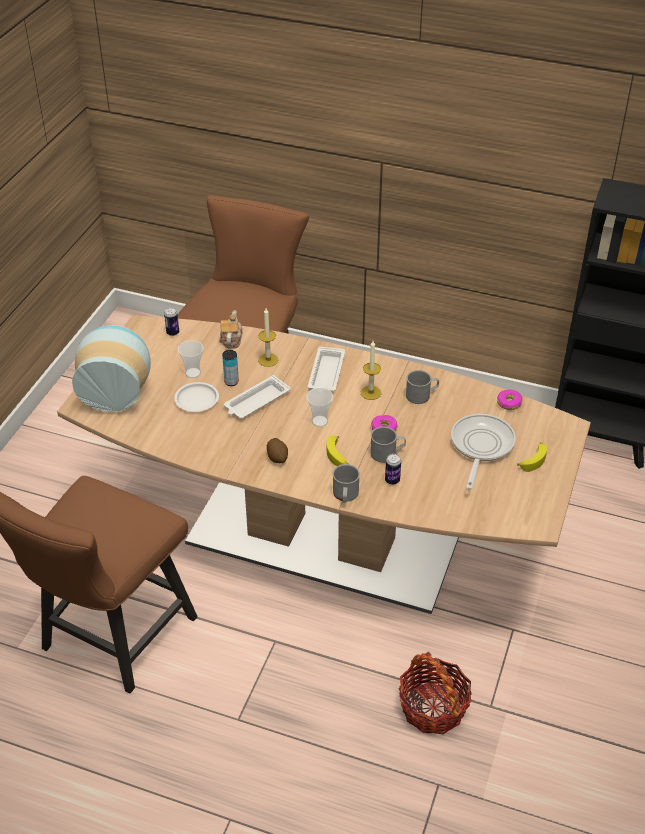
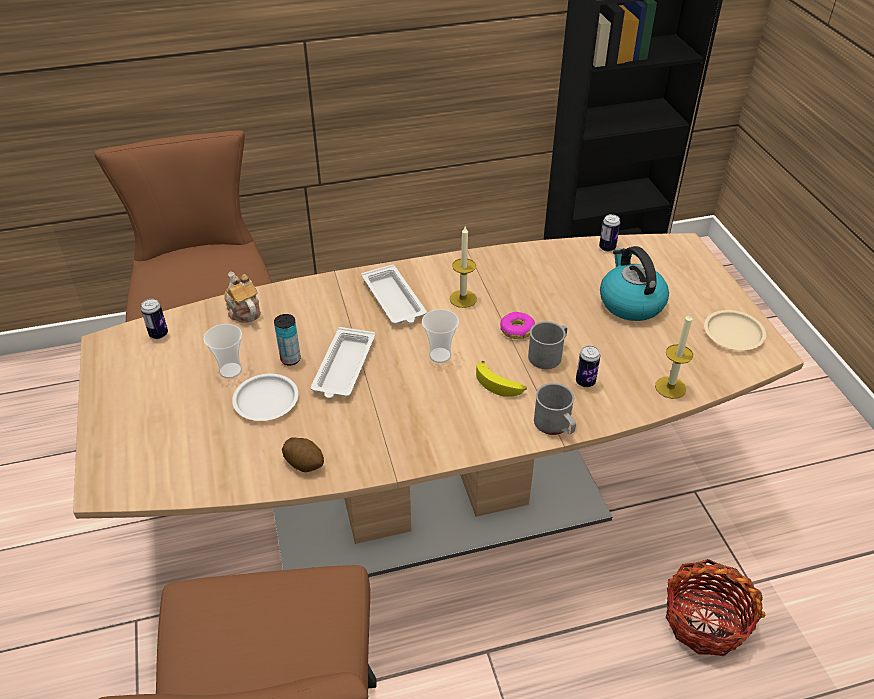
camera: 35 degrees left, 0 degrees up
(117, 391) = (143, 441): vase -> none
(268, 360) = (311, 314): candle -> candle (670, 387)
(277, 457) = (434, 421): potato -> potato (304, 463)
(421, 395) = (517, 278): grey mug -> none
(480, 447) = (630, 303): frying pan -> kettle
(509, 403) = (607, 248): donut -> can
(529, 500) = (733, 333): none -> beige plate
(533, 459) = (690, 291): banana -> none

